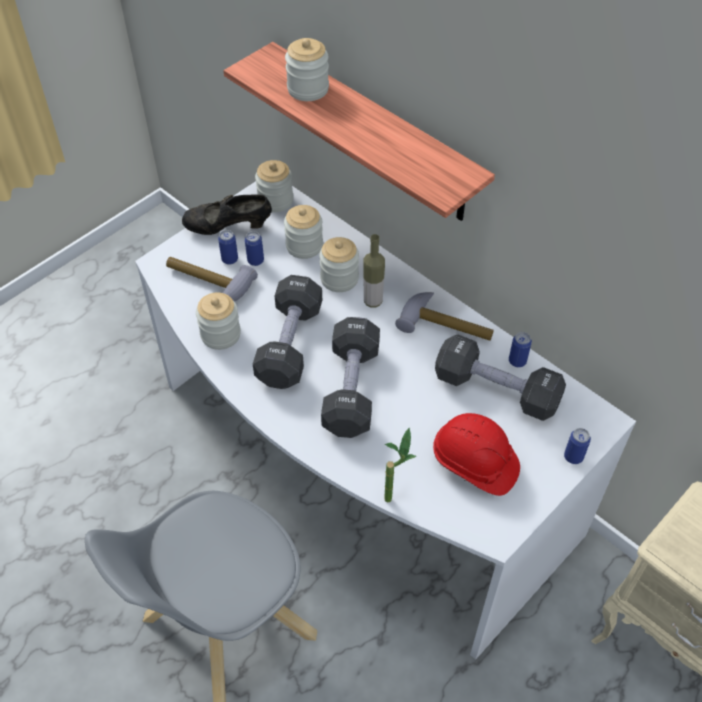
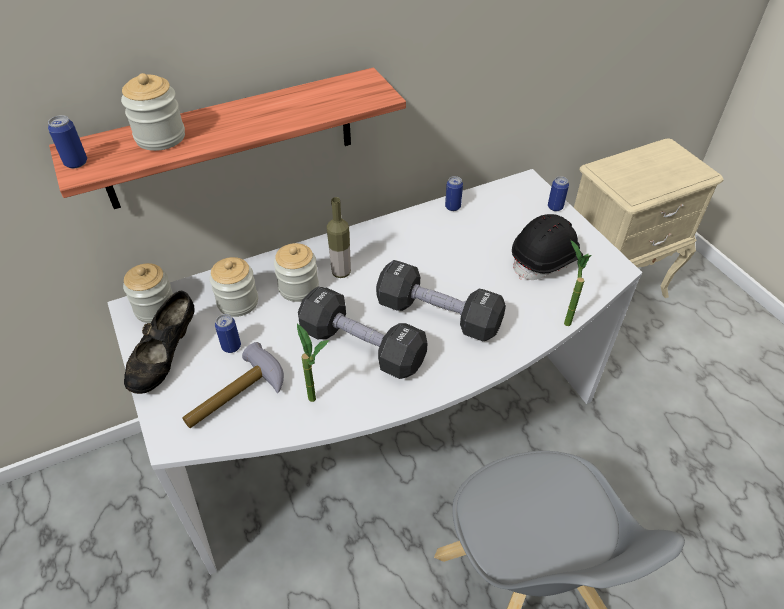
camera: 70 degrees left, 5 degrees down
(220, 334) = (318, 402): jar -> potted plant
(230, 259) = (214, 368): can -> can (76, 163)
(447, 325) = (395, 234): hammer -> none
(474, 463) = (545, 260): red hard hat -> black hard hat
(496, 390) = (477, 226): black dumbbell -> none

